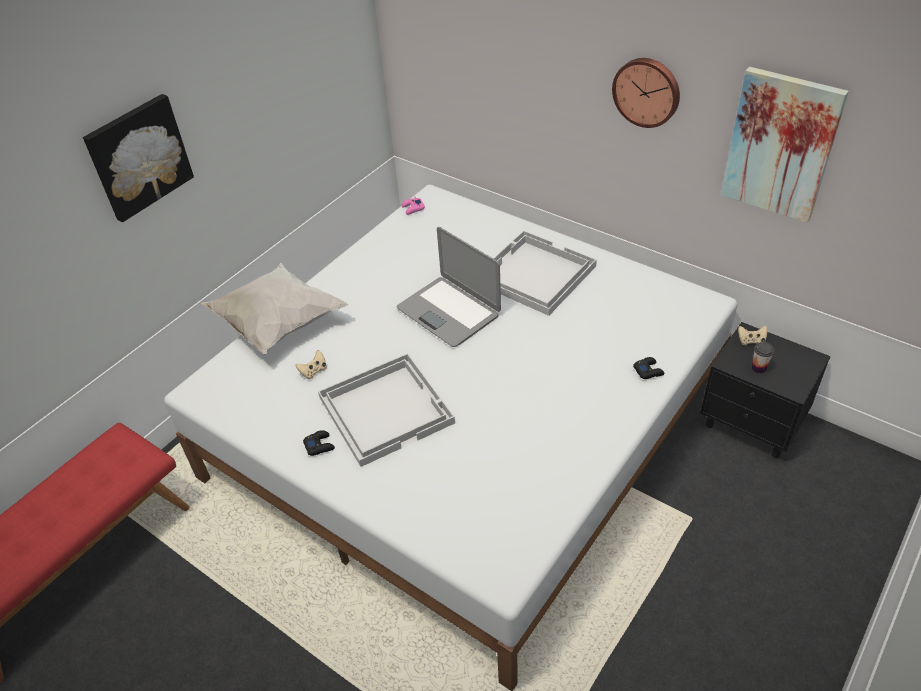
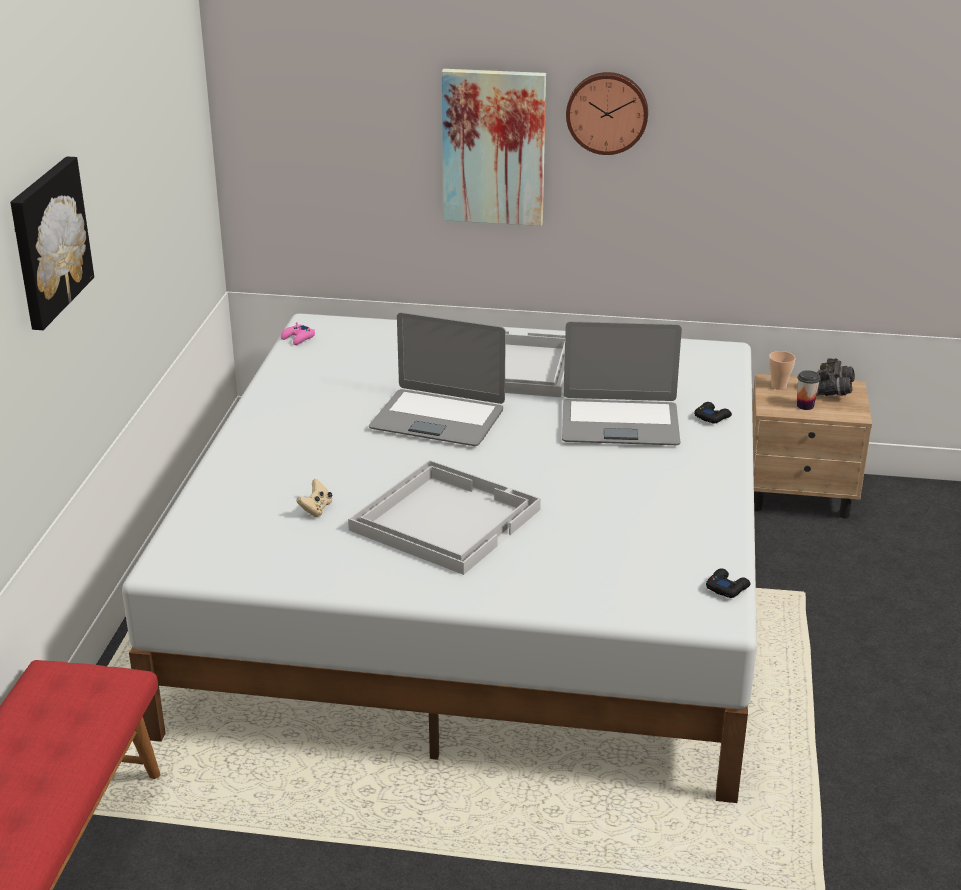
camera: 30 degrees left, 15 degrees down
(277, 324) = (220, 479): white pillow -> none
(319, 445) = (392, 570): black game controller -> black game controller (727, 588)
(572, 356) = (620, 424): none -> laptop
(751, 341) = (778, 386): beige game controller -> cup
(753, 423) = (800, 495): black nightstand -> beige nightstand
(781, 145) = (771, 139): picture -> picture (494, 147)
(790, 360) = (830, 392): none -> grey binoculars

